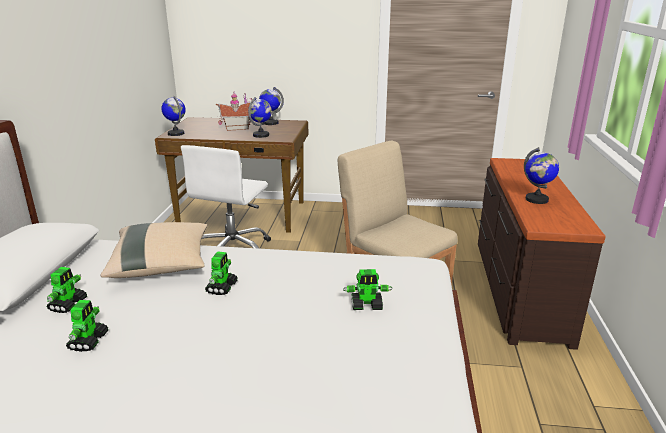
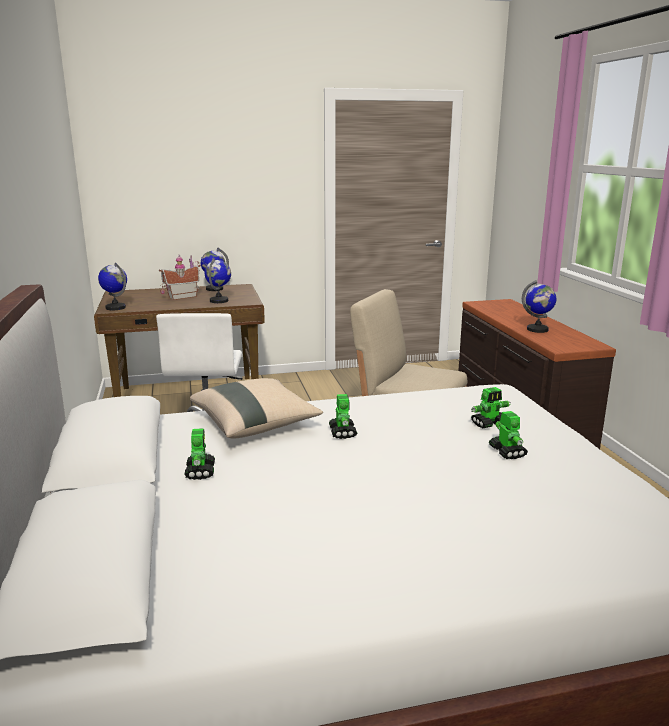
camera: 20 degrees left, 5 degrees down
(89, 341) = (266, 494): toy robot -> toy robot (507, 452)

